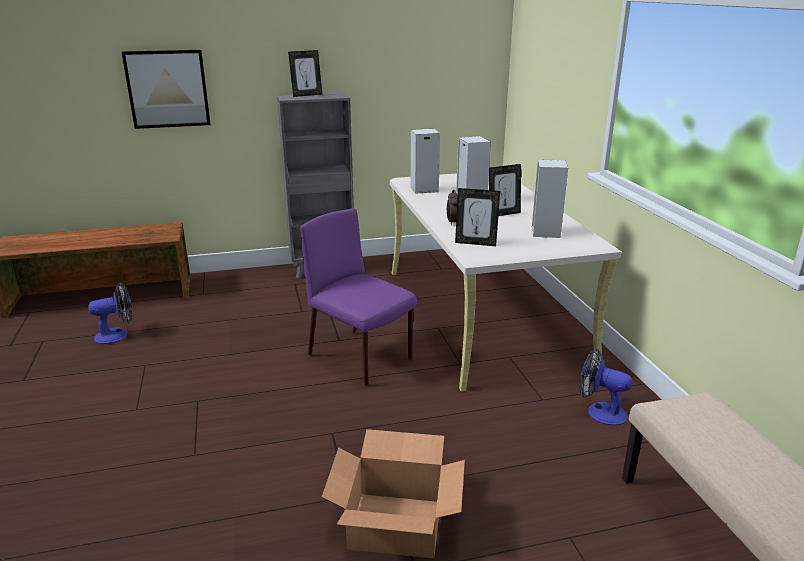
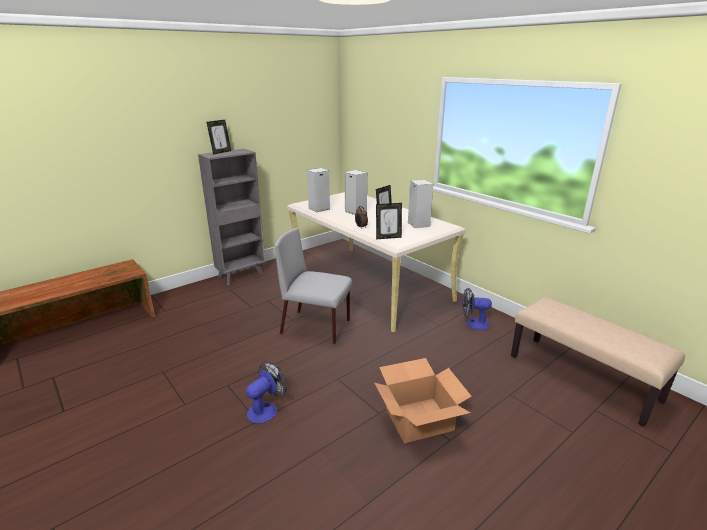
camera: 25 degrees left, 0 degrees up
(117, 335) = (119, 356): fan -> fan (266, 409)
(167, 89) = (112, 156): picture -> none
(361, 357) = (316, 327): purple chair -> grey chair

